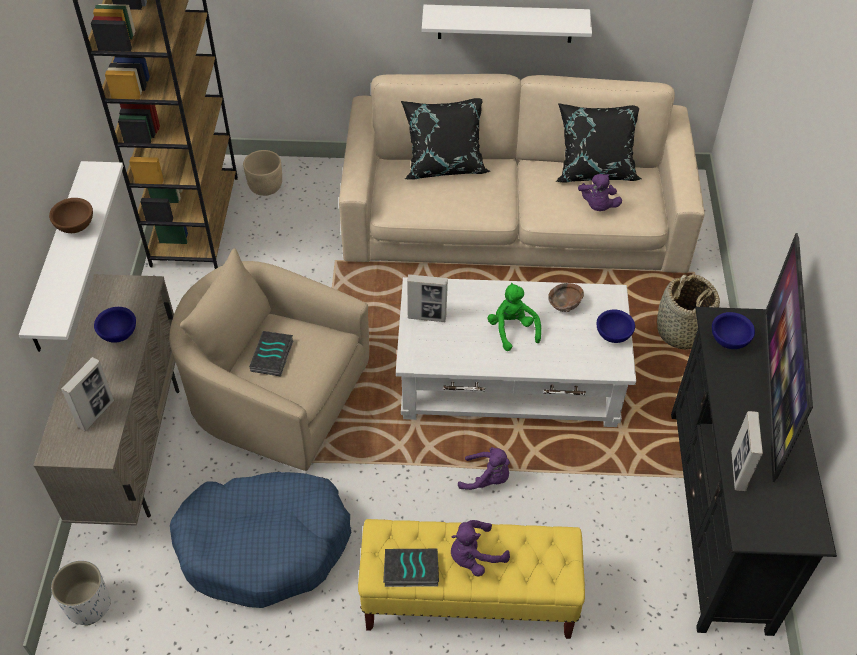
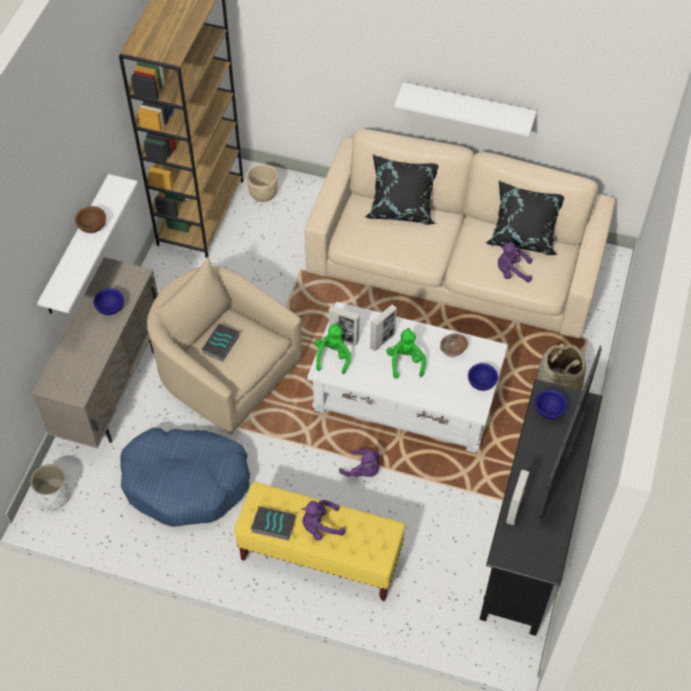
camera: 15 degrees right, 5 degrees up
(96, 414) = (81, 365): picture frame -> picture frame (382, 340)
(420, 341) = (333, 356): none -> green plush toy
(597, 206) = (512, 271): purple plush toy -> purple plush toy turned 75 degrees clockwise

